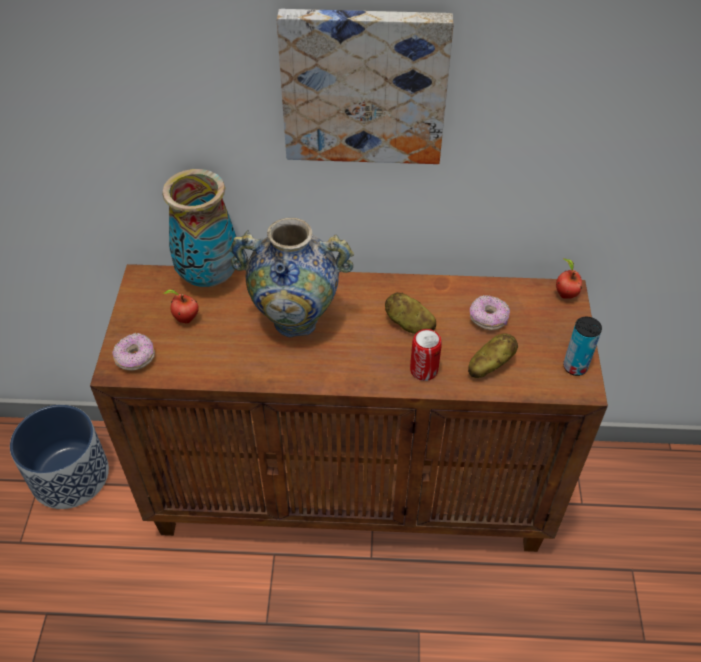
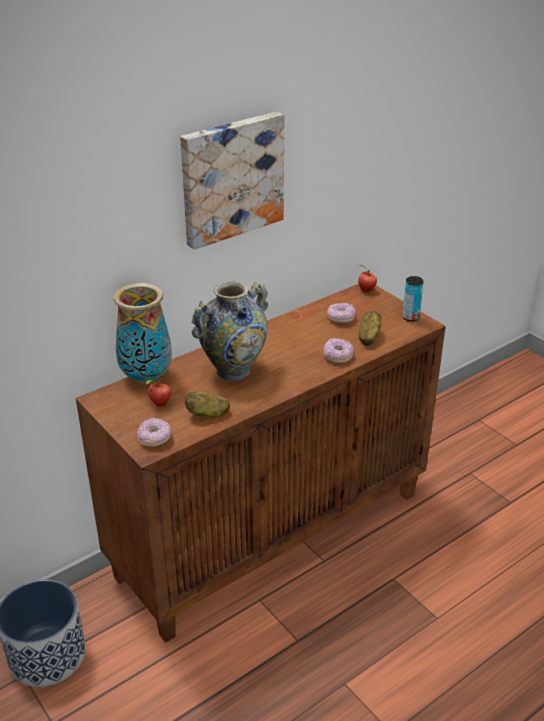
camera: 40 degrees left, 15 degrees down
(409, 324) = (301, 341): potato -> potato (207, 415)
(424, 370) = (337, 356): can -> donut

